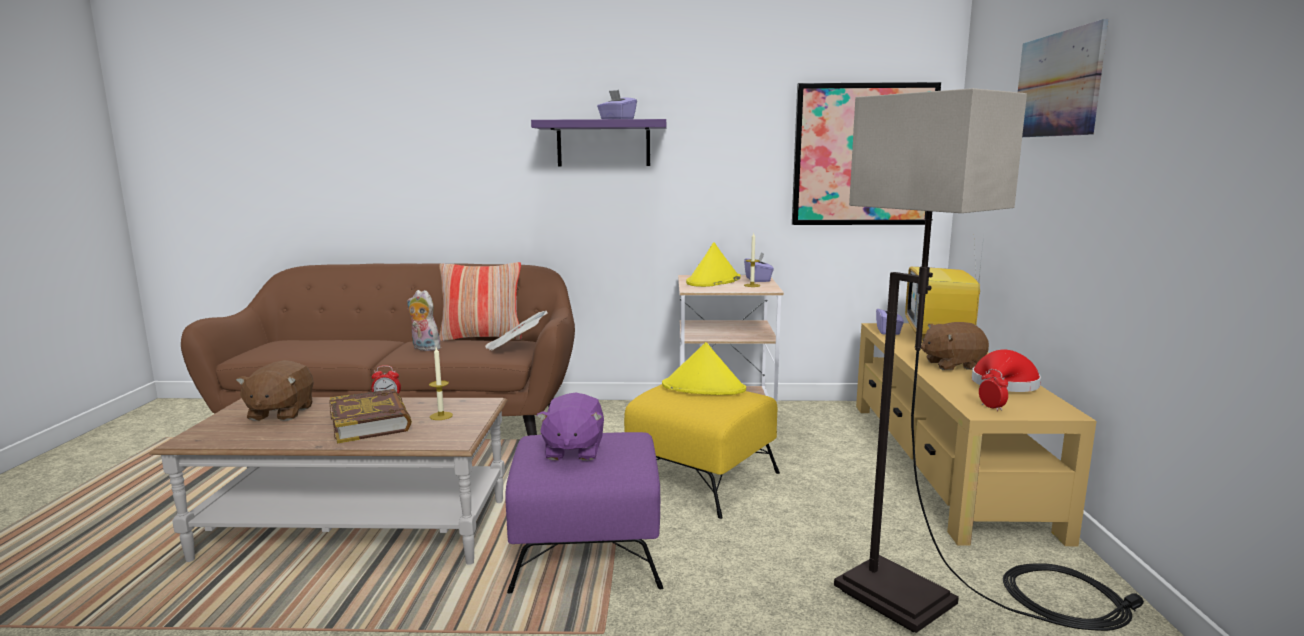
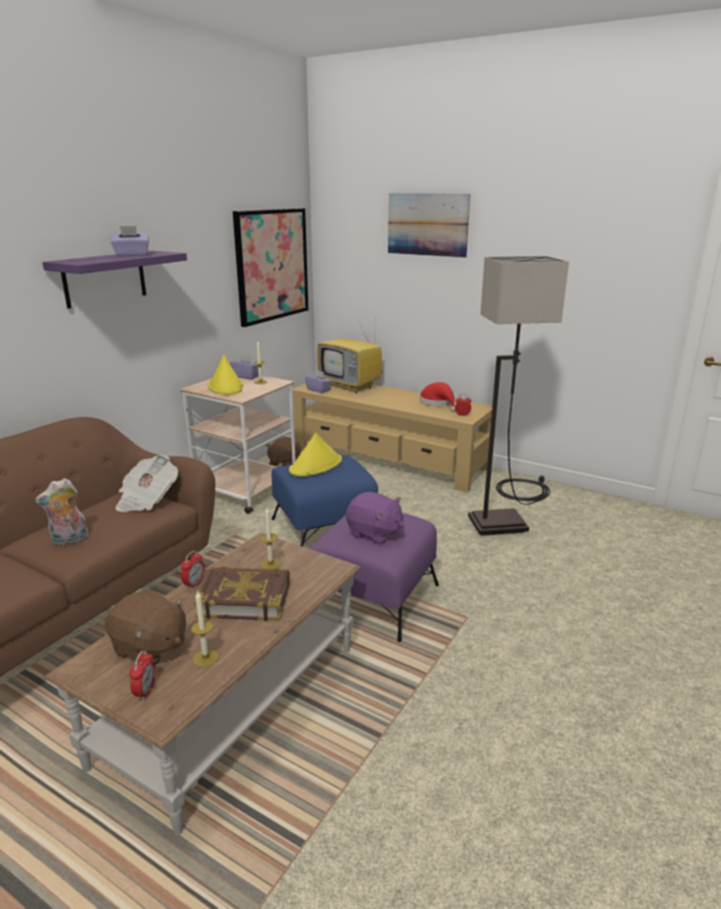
camera: 60 degrees left, 10 degrees up
(219, 427) = (145, 691): none -> alarm clock
(268, 433) = (205, 658): none -> candle
(482, 337) = (78, 508): pillow -> none
(701, 478) = (325, 529): yellow ottoman -> blue ottoman
(952, 365) = (395, 399): brown plush toy -> brown plush toy (284, 463)

